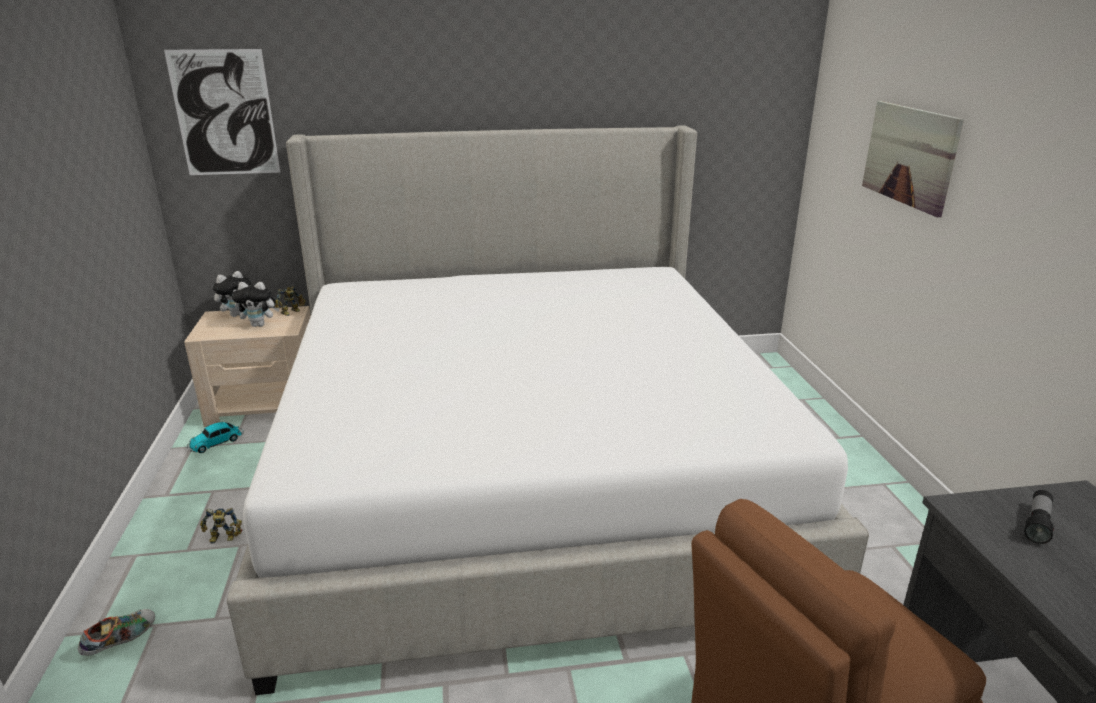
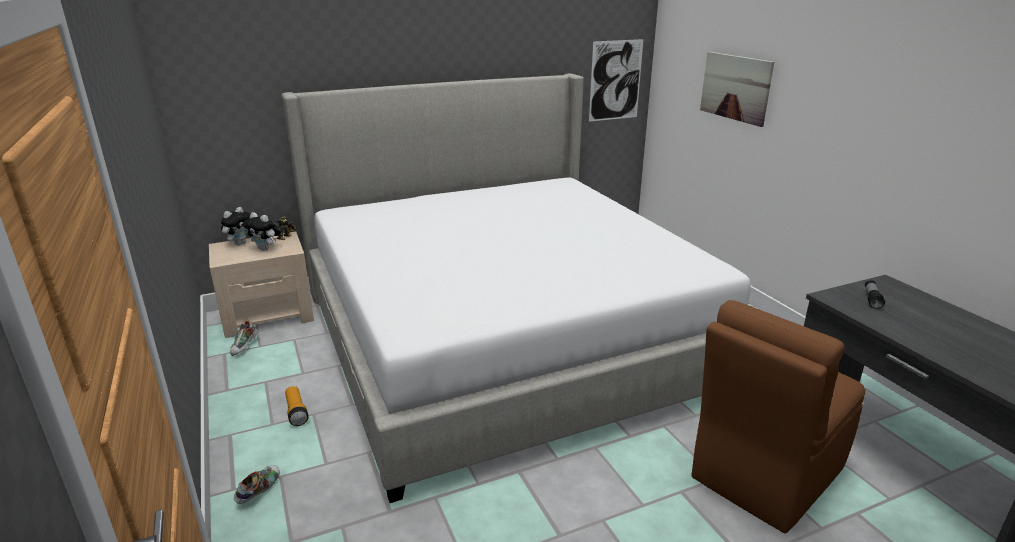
camera: 15 degrees left, 0 degrees up
(217, 442) = (245, 347): toy car -> shoe
(223, 539) = (296, 412): toy robot -> flashlight
(224, 113) = (225, 77): picture -> picture (615, 80)
(260, 325) = (266, 249): plush toy -> plush toy turned 45 degrees clockwise

